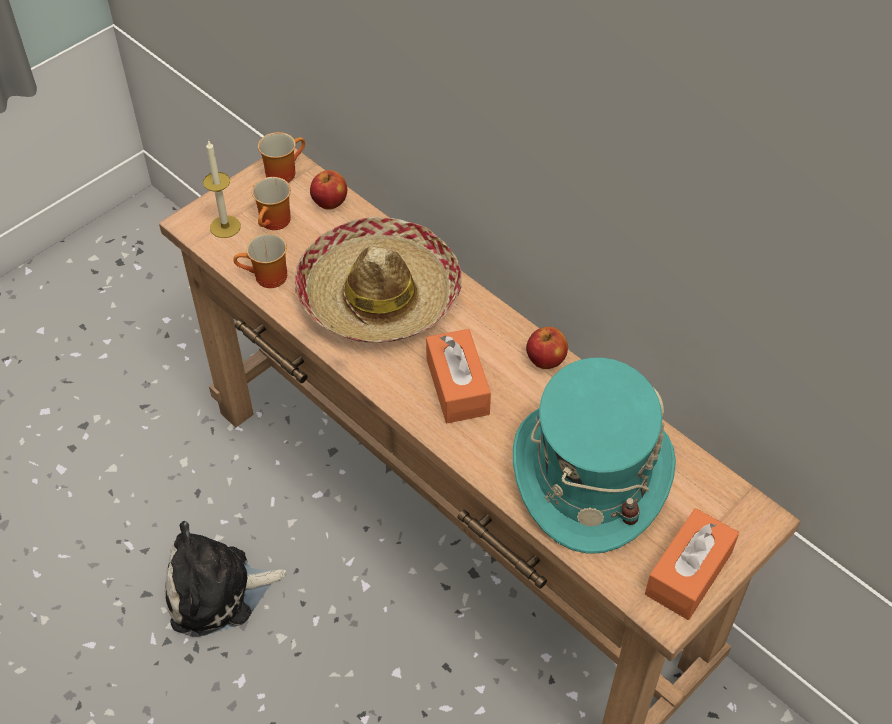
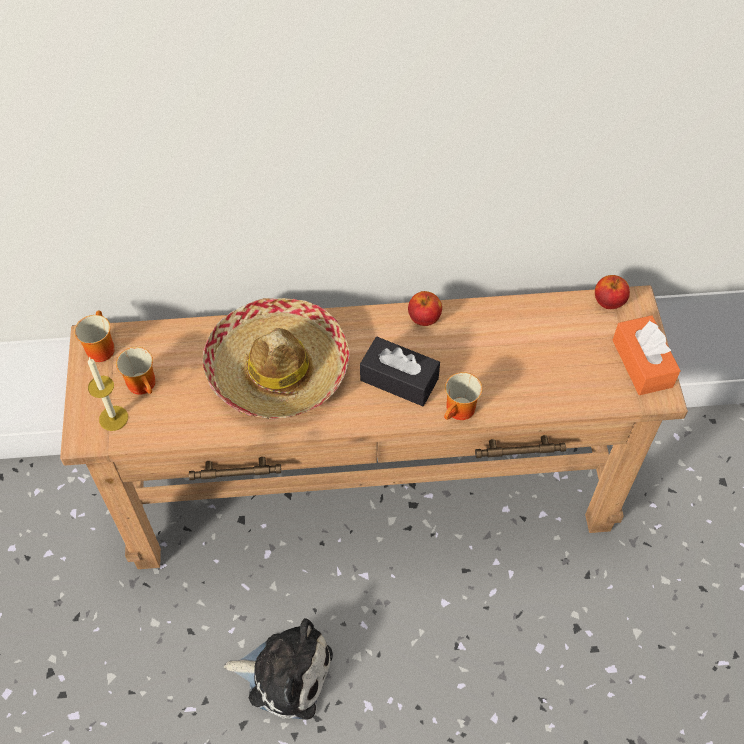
camera: 50 degrees left, 5 degrees up
(217, 591) = (285, 673): plush toy -> plush toy turned 105 degrees counterclockwise
(267, 279) = (192, 425): mug -> mug (460, 412)
(330, 202) = (162, 340): apple -> apple (608, 302)
(457, 386) = (399, 379): orange tissue box -> black tissue box
(589, 474) = (531, 359): turquoise hat -> none

